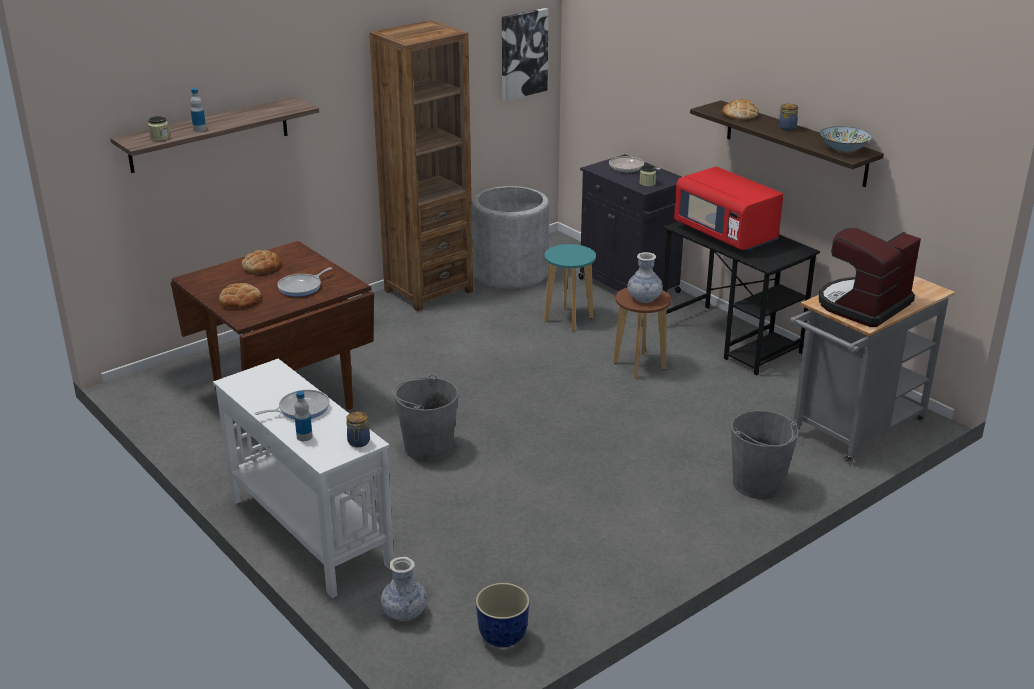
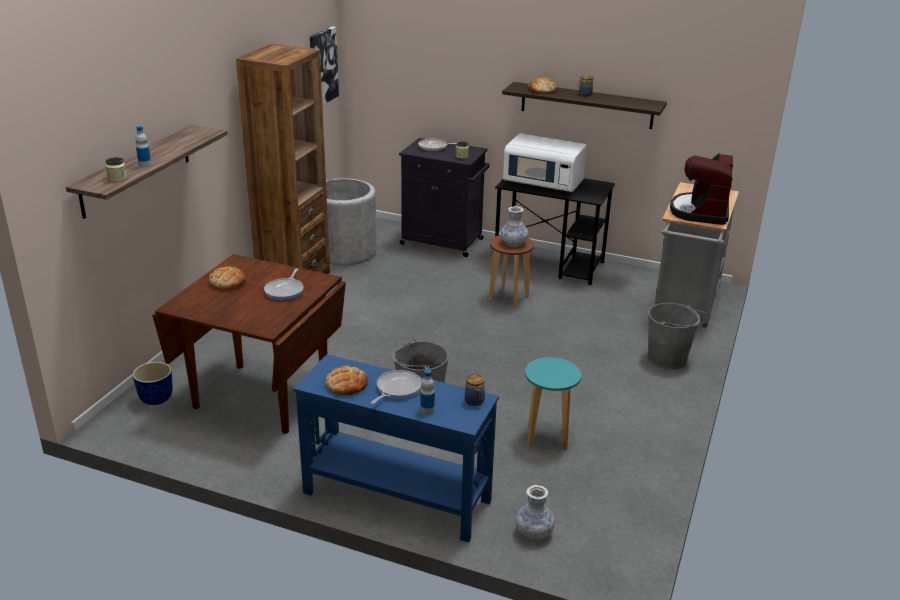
camera: 30 degrees left, 0 degrees up
(240, 300) = (244, 314): bread -> bread (346, 384)
(310, 531) = (396, 496): white console table -> blue console table
(502, 637) = (619, 523): planter -> planter (156, 399)
(568, 319) = (424, 277): turquoise stool -> turquoise stool (547, 437)
(726, 234) = (543, 184): red microwave -> white microwave
(843, 149) = (640, 103): bowl -> none

